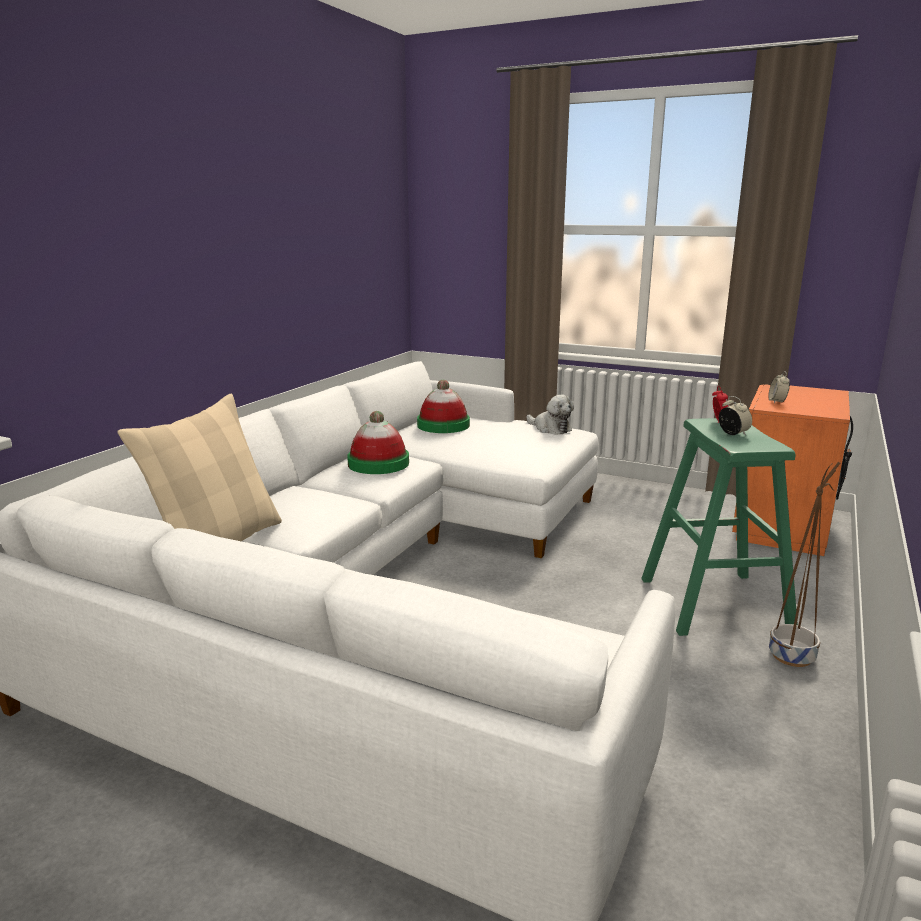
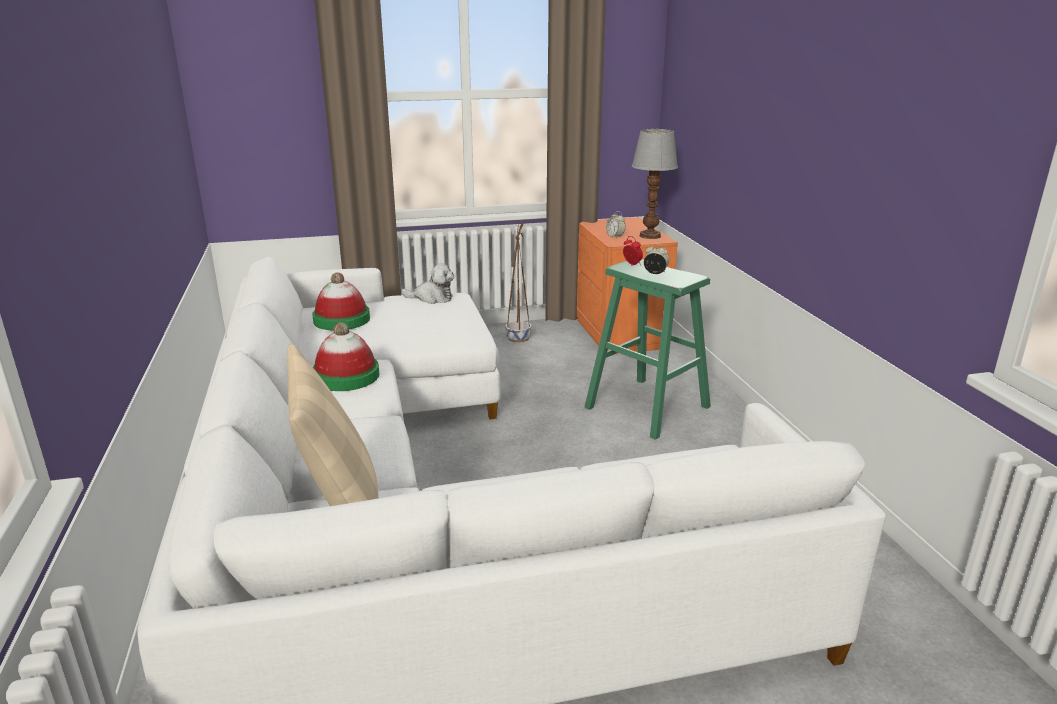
camera: 40 degrees left, 5 degrees up
(792, 656) = (726, 425): brown planter -> brown planter (518, 338)
(824, 408) = (650, 236): none -> table lamp

